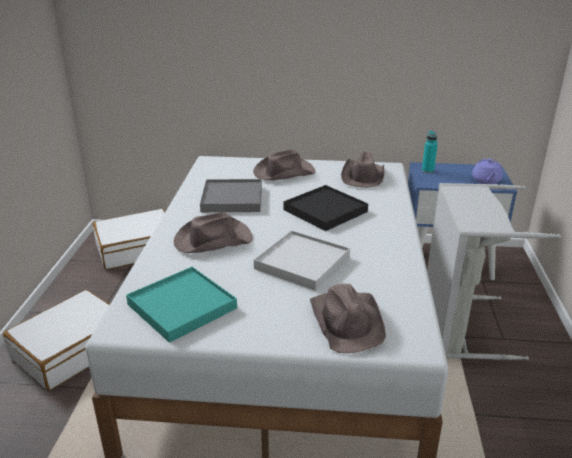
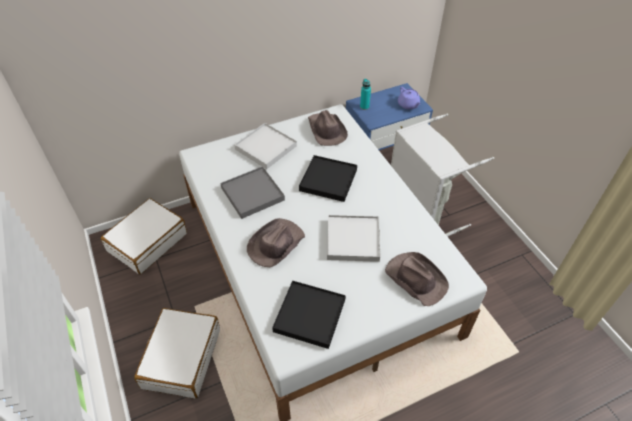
camera: 30 degrees left, 20 degrees up
(181, 306) = (309, 315): turquoise tray -> black tray
(283, 172) = (265, 147): brown hat -> white tray

